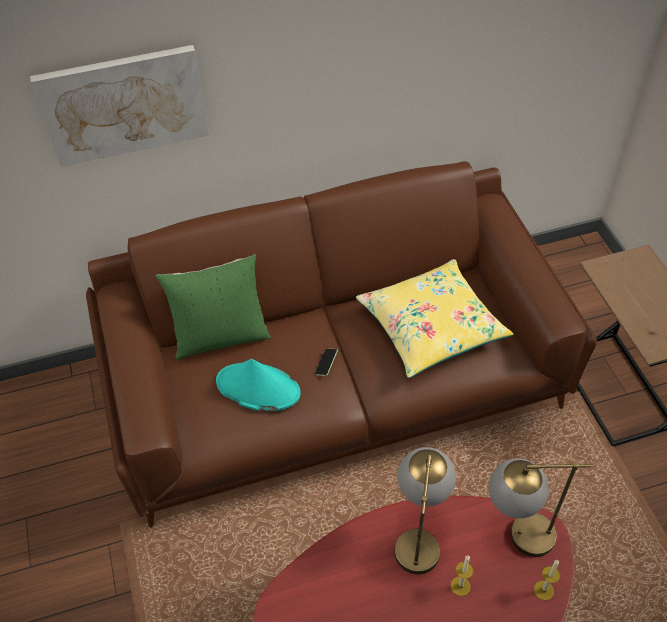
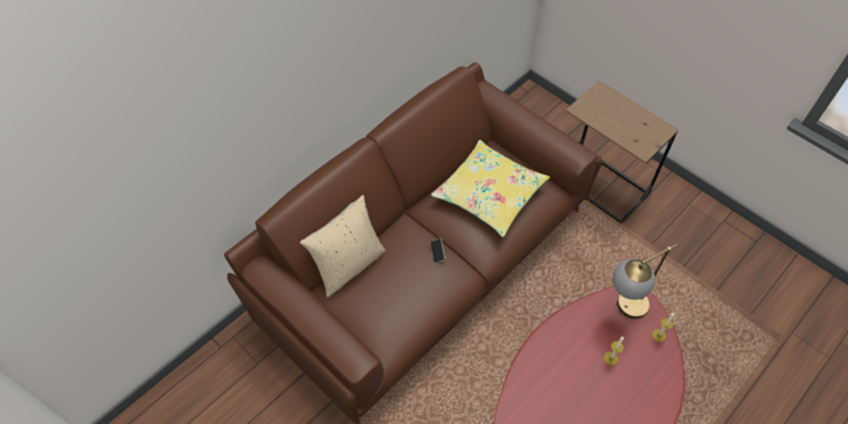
camera: 30 degrees left, 5 degrees up
(124, 104) = (237, 121): picture -> none
(221, 336) = (348, 265): green pillow -> beige pillow
(257, 388) = (401, 291): turquoise hat -> none
(418, 536) = (566, 340): table lamp -> none

